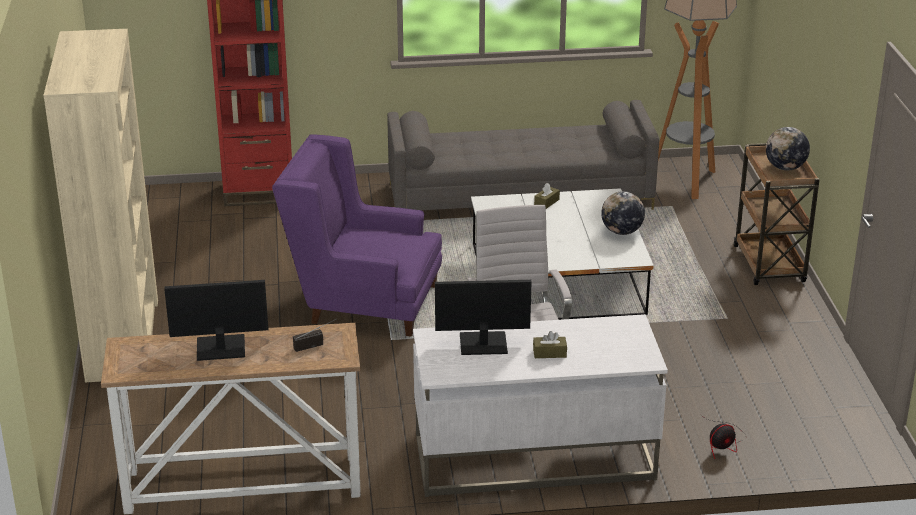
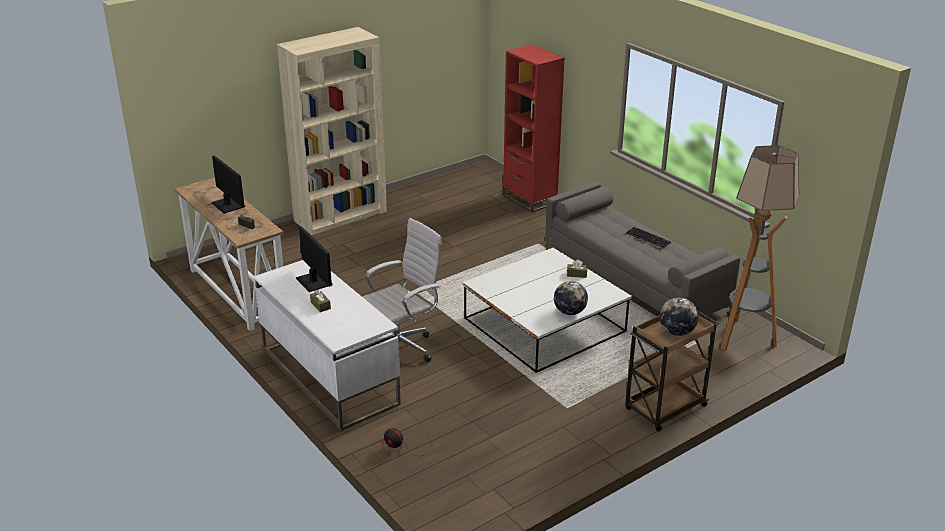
camera: 60 degrees right, 0 degrees up
(362, 302) = (445, 269): purple armchair -> none
(521, 136) = (648, 238): none -> keyboard

